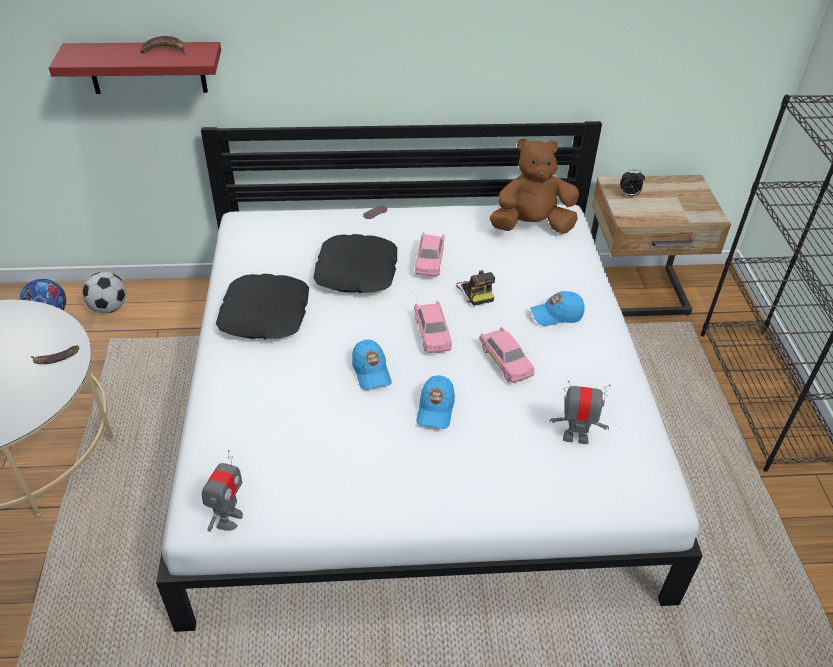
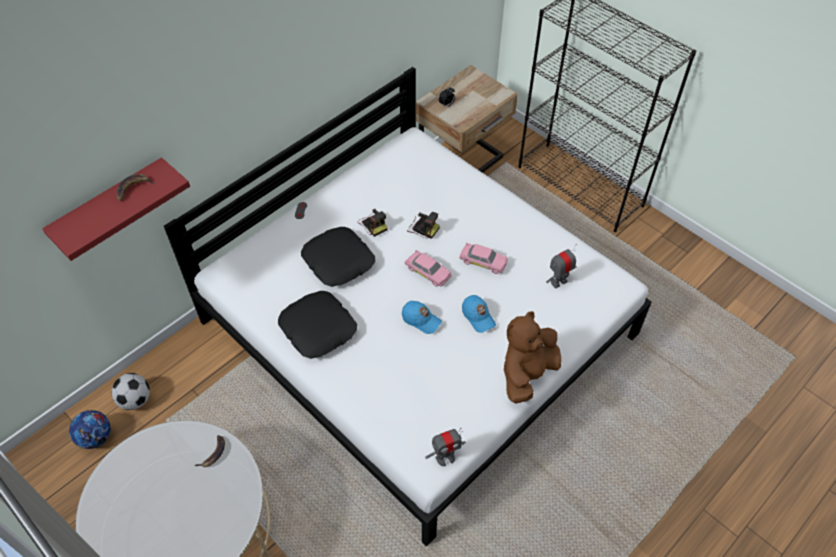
camera: 40 degrees left, 10 degrees up
(229, 518) = (445, 458): toy robot -> toy robot turned 90 degrees clockwise
(429, 260) = (373, 224): pink toy car -> camera
(531, 226) = (405, 160): brown plush toy -> brown plush toy (527, 374)
(556, 315) = (479, 214): blue cap -> none

